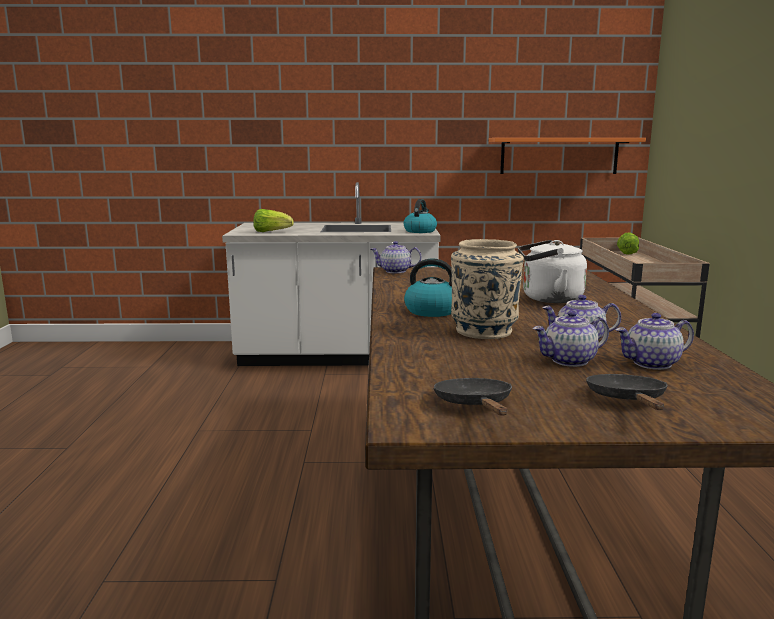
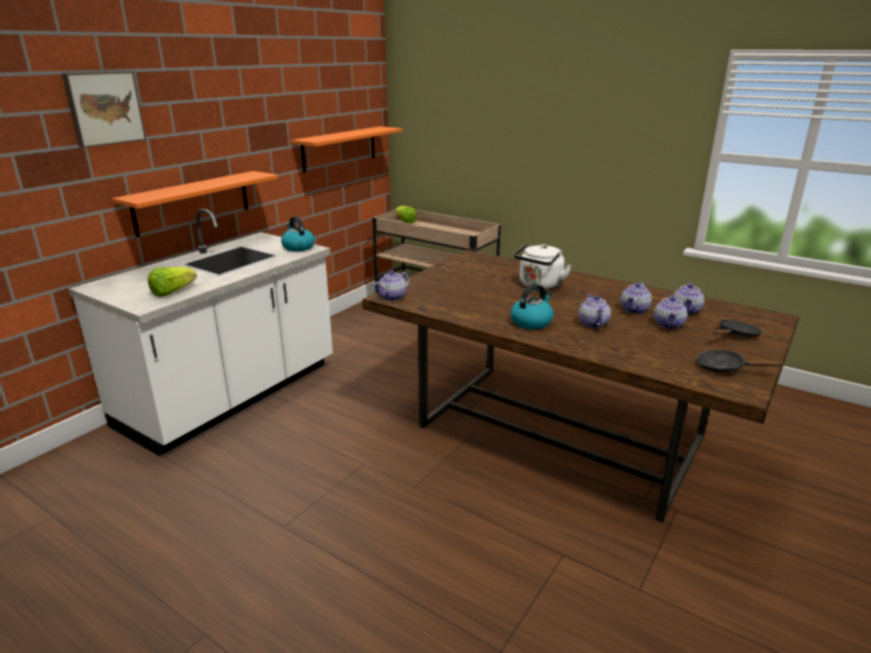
camera: 55 degrees left, 10 degrees up
(299, 91) = (104, 108): none -> picture
(364, 179) = (192, 202): none -> orange shelf
(483, 330) = (592, 324): beige vase -> teapot
(628, 400) = (736, 335): black frying pan -> black frying pan turned 105 degrees clockwise

